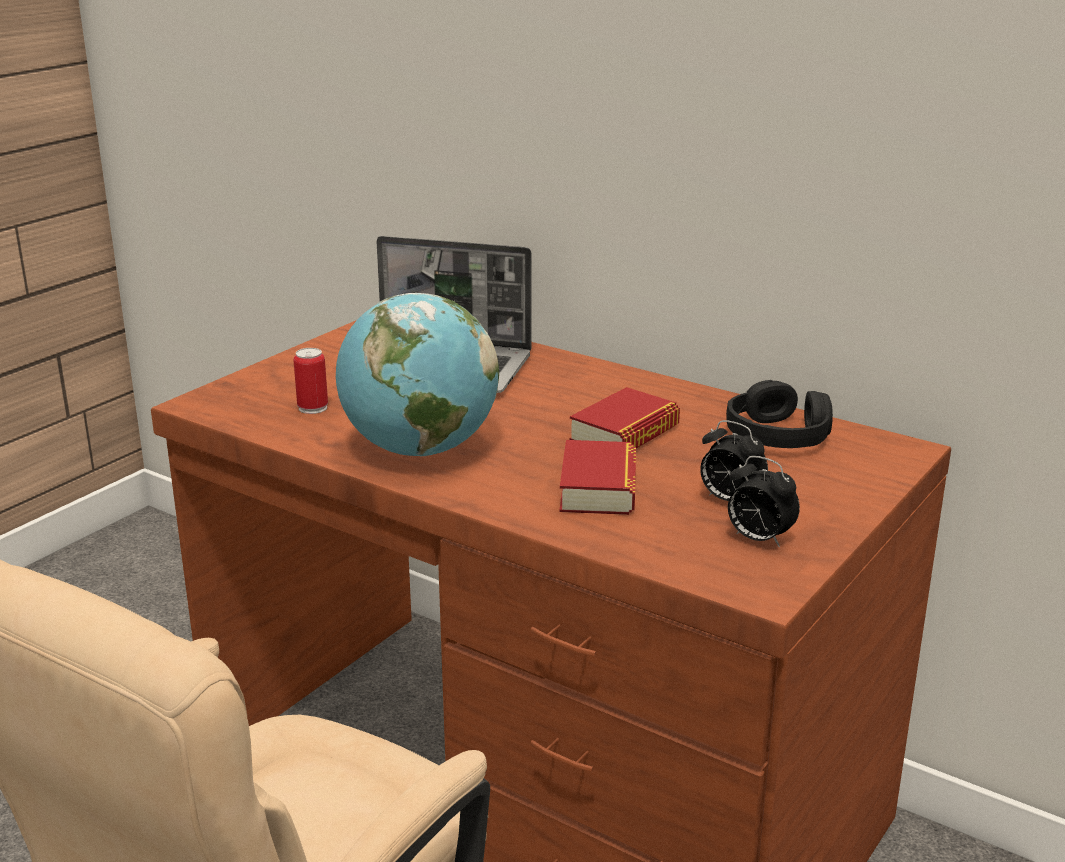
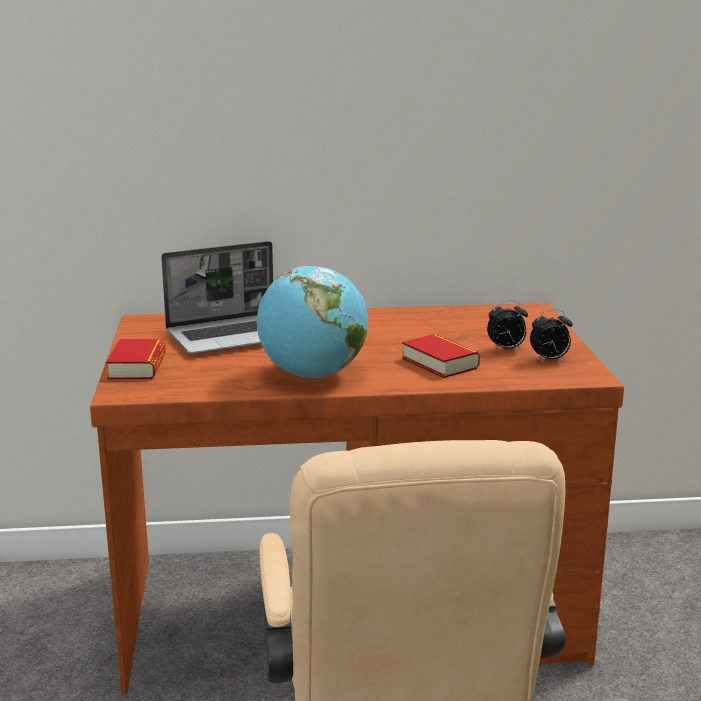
camera: 40 degrees left, 5 degrees down
(312, 408) = (202, 375): can -> none
(624, 433) = (400, 337): book -> book (137, 367)
(778, 435) = (471, 318): black headphones -> none

